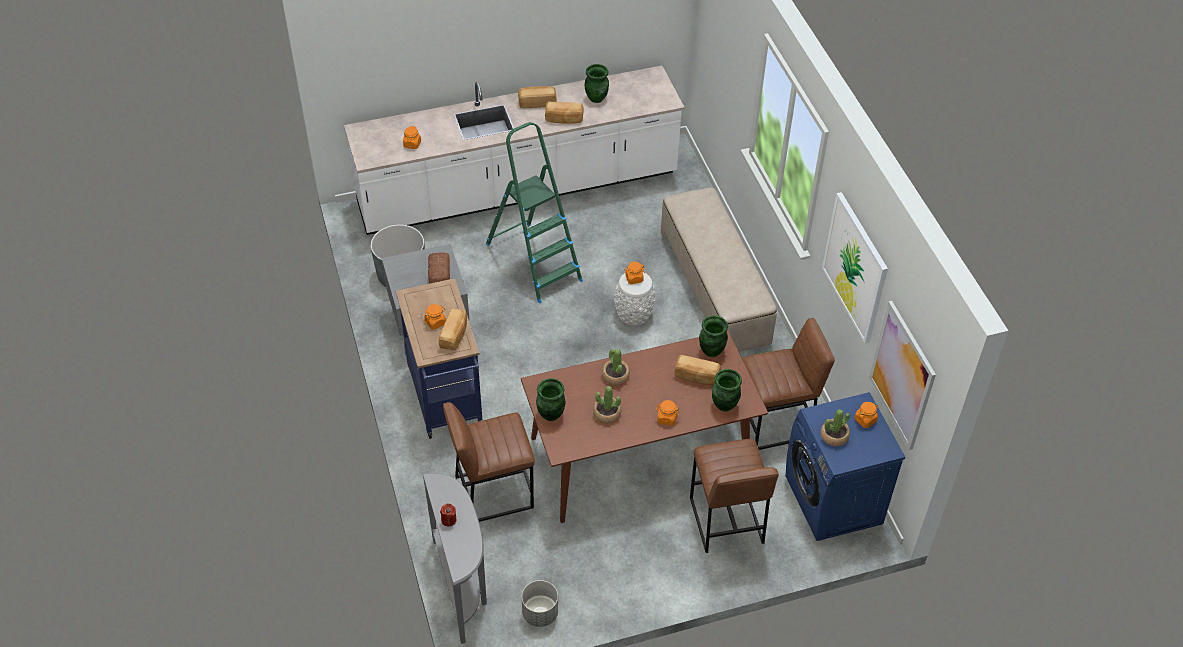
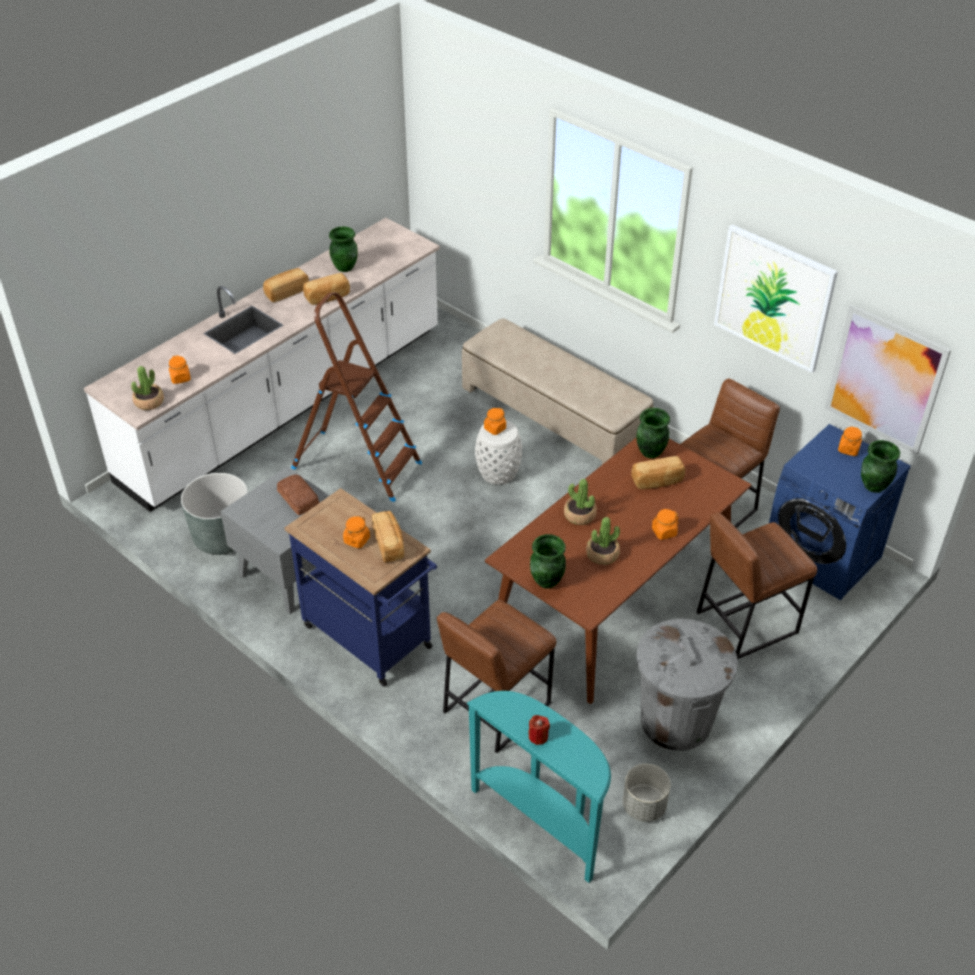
camera: 30 degrees left, 5 degrees down
(462, 586) = (541, 821): grey console table -> turquoise console table
(534, 262) = (357, 465): green step ladder -> brown step ladder
(612, 566) = (675, 721): none -> grey trash can
(724, 405) = (706, 495): green vase -> green vase (874, 486)
(726, 521) = (745, 623): brown chair -> brown chair turned 105 degrees clockwise
(834, 436) = (835, 475): potted plant -> potted plant (149, 402)

